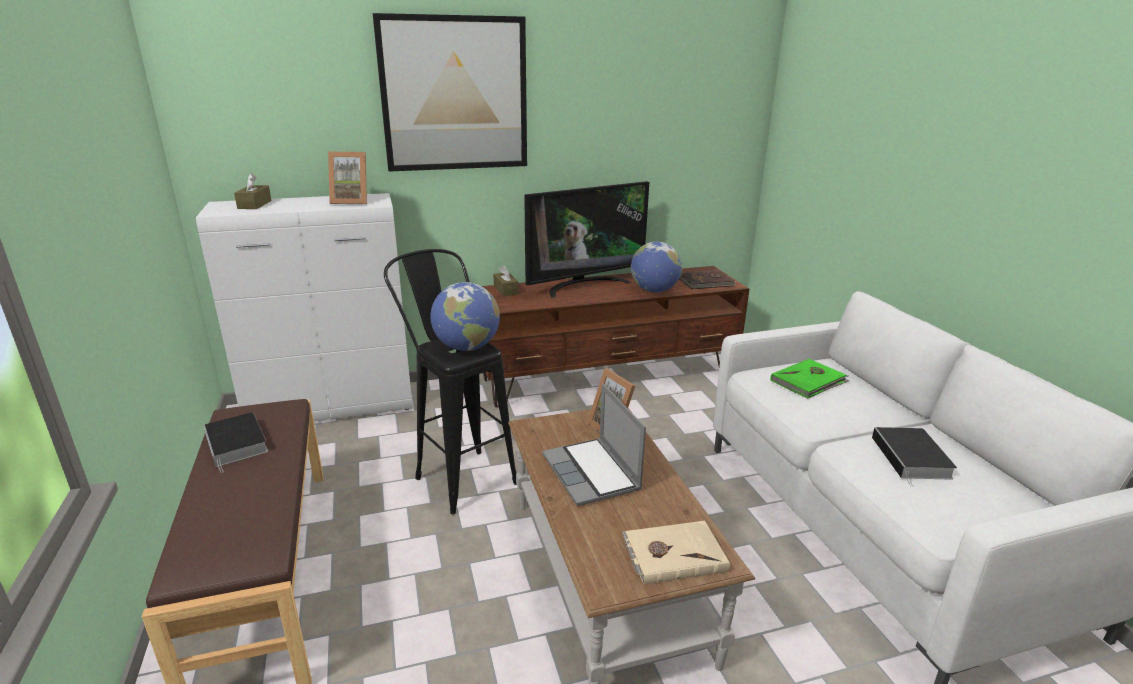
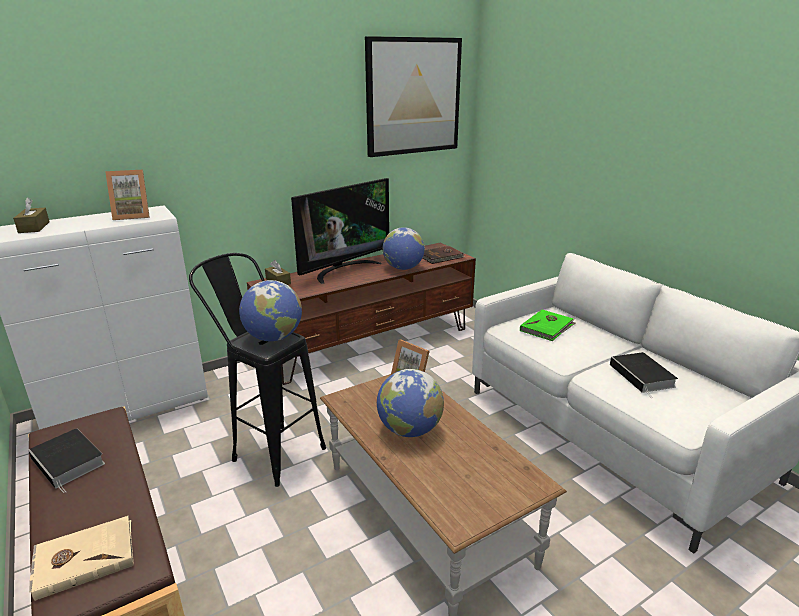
camera: 15 degrees left, 0 degrees up
(454, 94) = (217, 112): picture -> picture (413, 96)
(592, 473) = (409, 430): laptop -> globe
(673, 554) = (500, 485): beige book -> beige book (84, 558)

